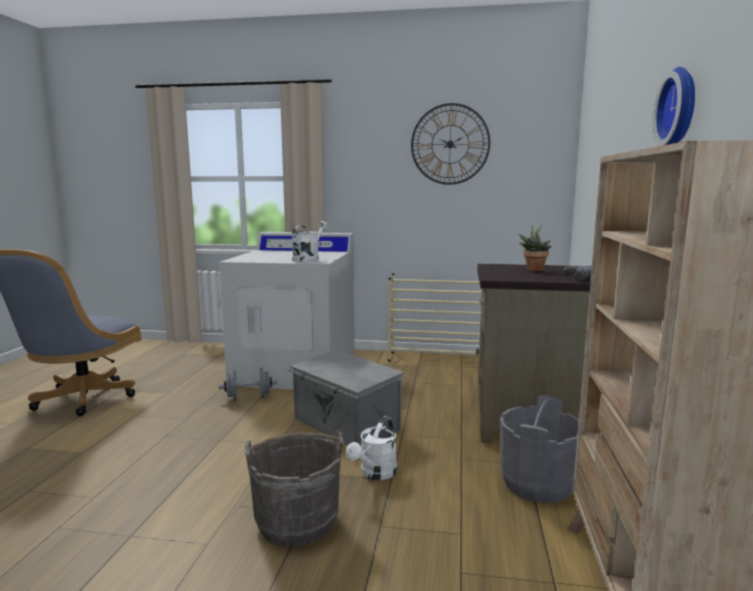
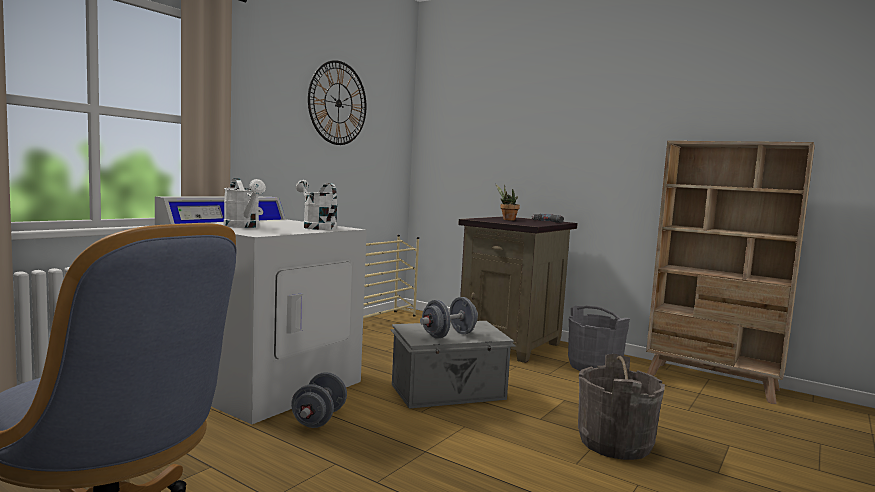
camera: 65 degrees left, 5 degrees down
(330, 369) = (448, 335): none -> grey dumbbell
(375, 474) = (553, 403): white watering can -> white watering can (244, 226)
(681, 108) = (642, 115): wall clock -> none

